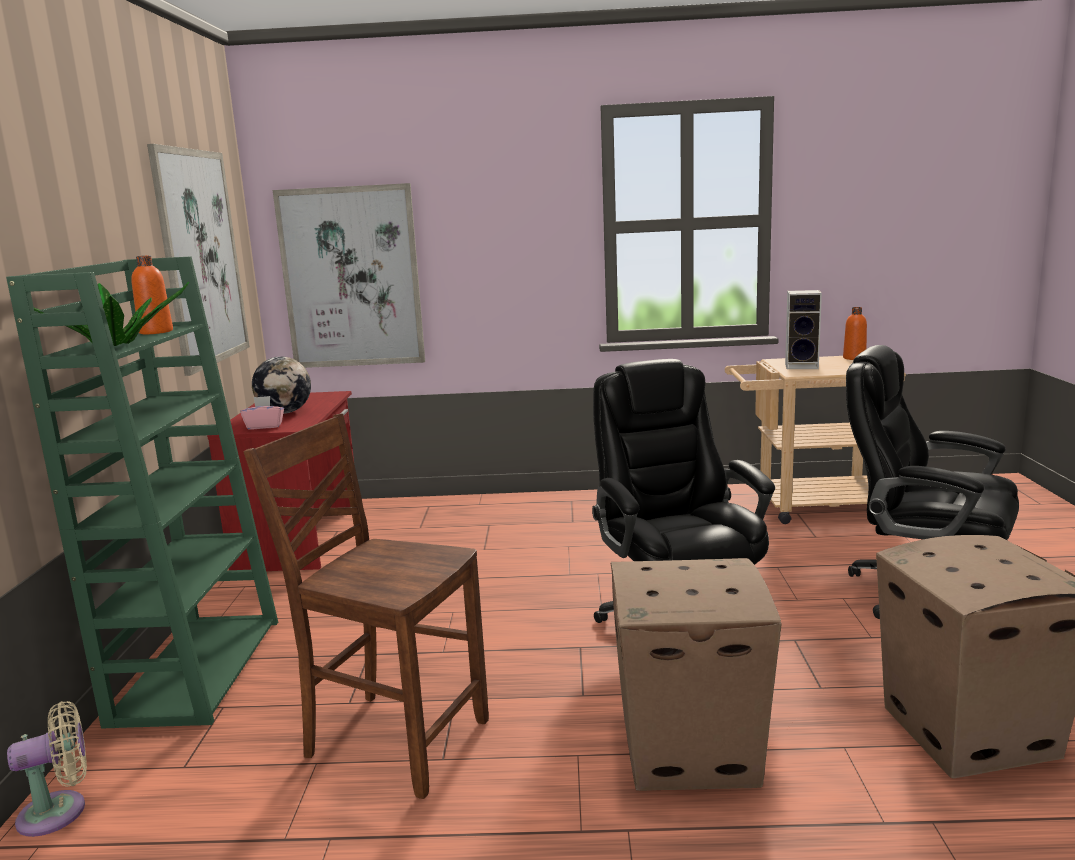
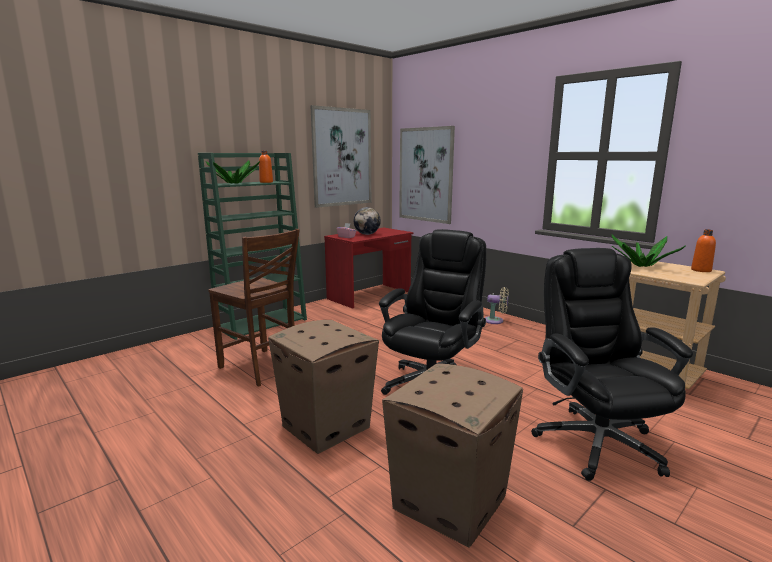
camera: 45 degrees right, 0 degrees up
(59, 811) = (172, 343): beige fan -> beige fan (496, 321)
(393, 739) = (260, 368): brown chair -> brown chair turned 150 degrees clockwise
(803, 366) = (641, 266): speaker -> potted plant

